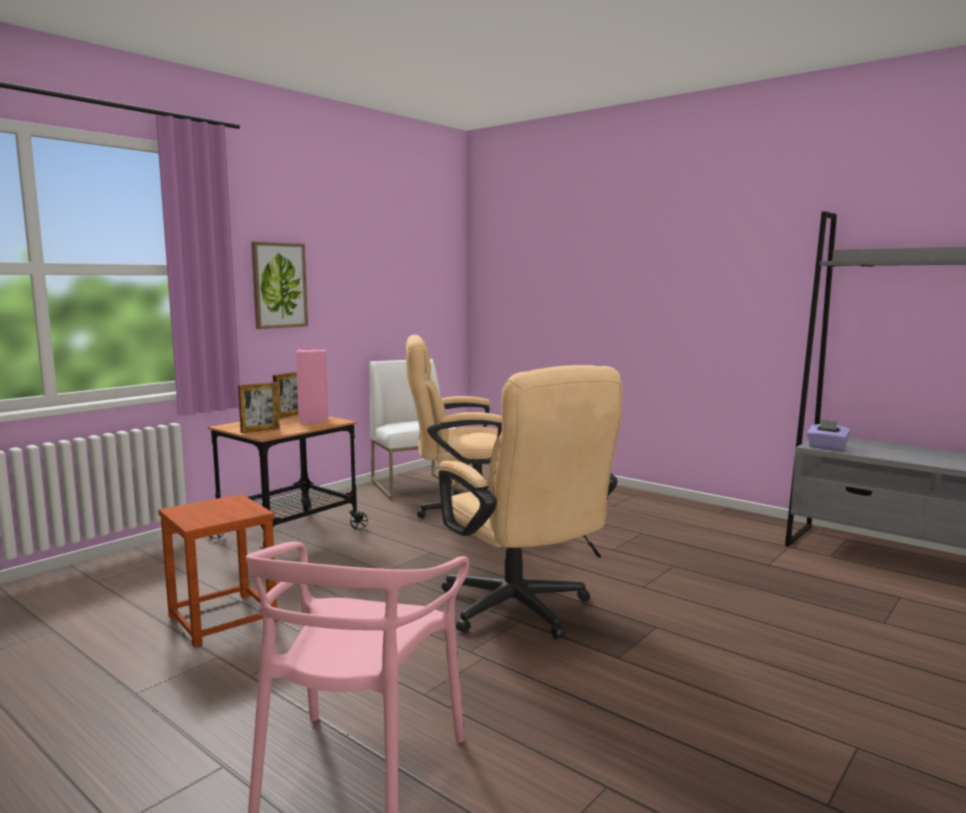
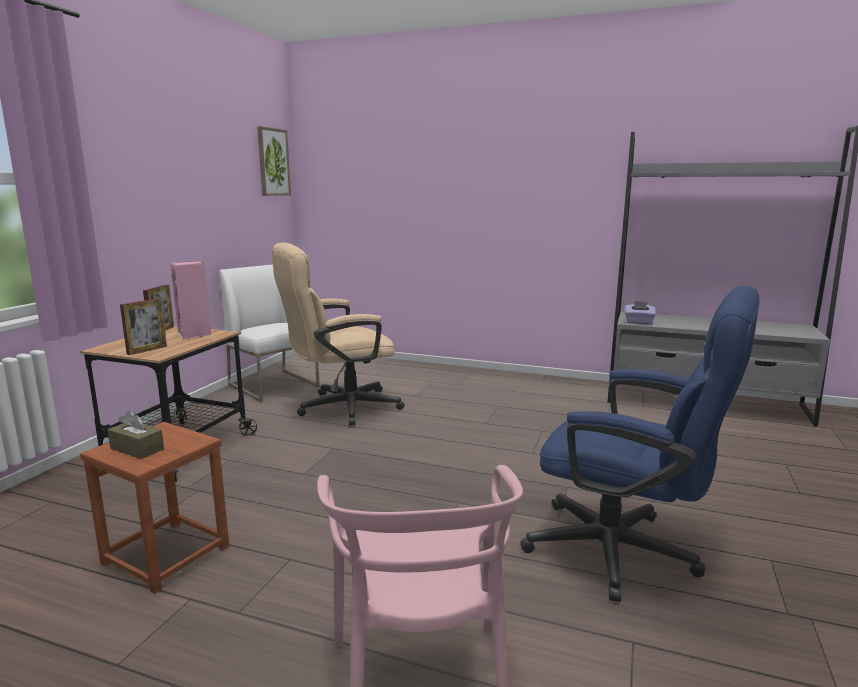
camera: 20 degrees left, 5 degrees up
(202, 511) = (137, 449): none -> brown tissue box
(279, 285) = (130, 195): picture -> picture (273, 162)
(522, 612) = (454, 493): beige office chair -> none
(671, 704) = (626, 554): none -> blue office chair

